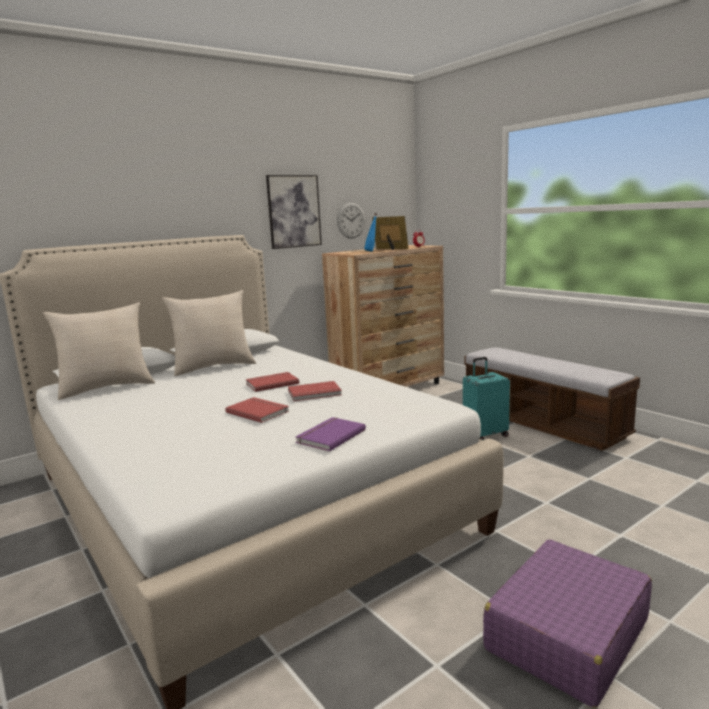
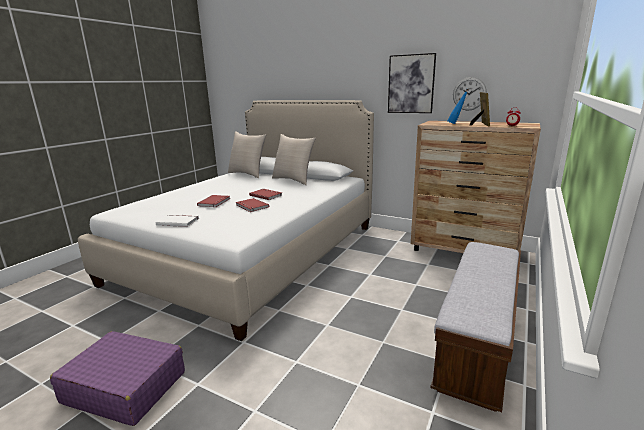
camera: 65 degrees right, 5 degrees up
(329, 436) = (178, 221): purple book -> white book
(485, 435) = (410, 312): turquoise suitcase -> none

